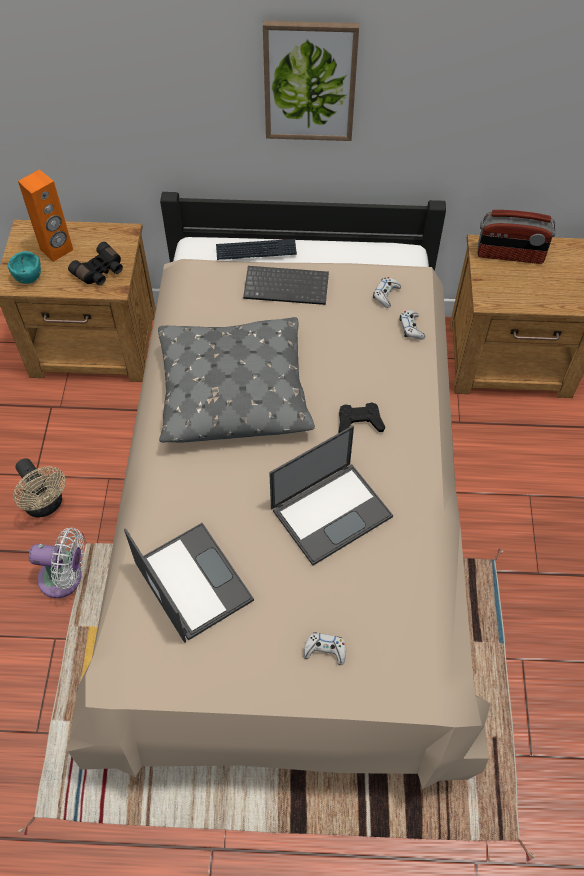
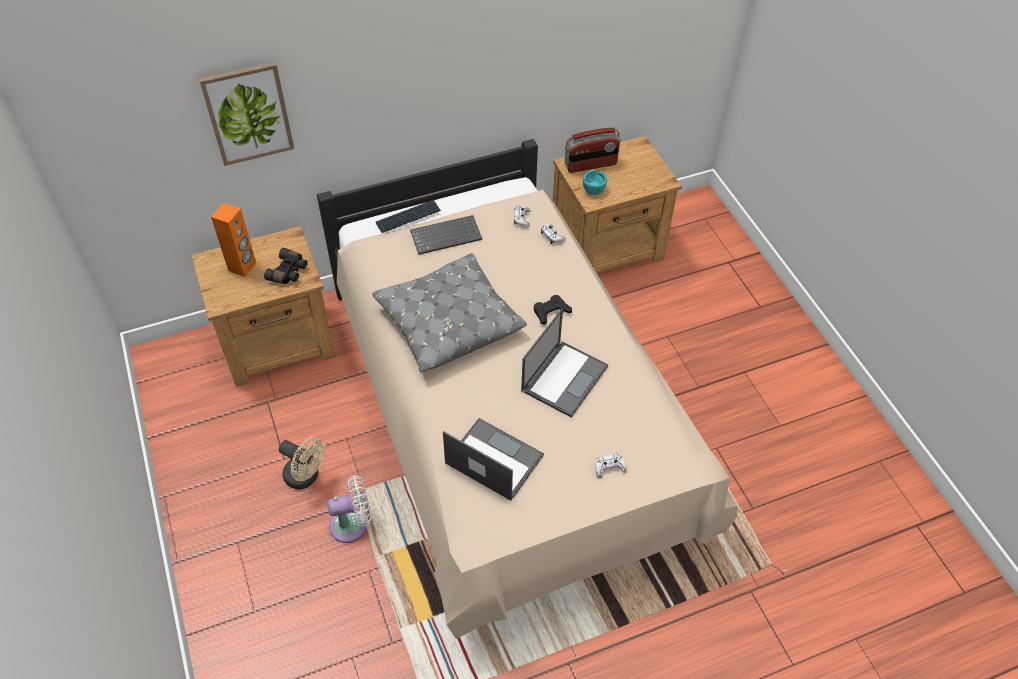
camera: 25 degrees left, 5 degrees down
(28, 277) = (231, 294): turquoise bowl -> turquoise bowl (593, 190)
(310, 81) = (423, 77): picture -> picture (248, 113)

